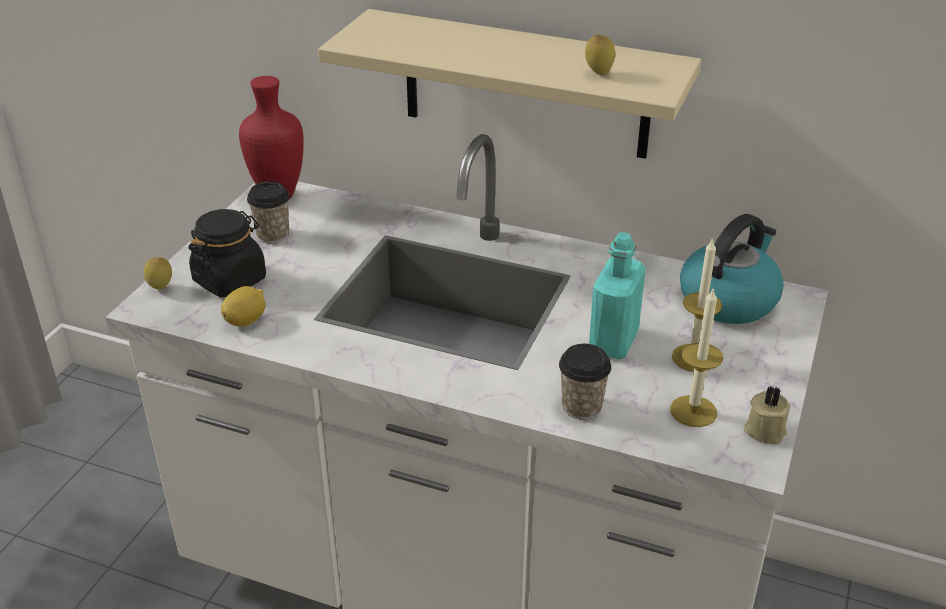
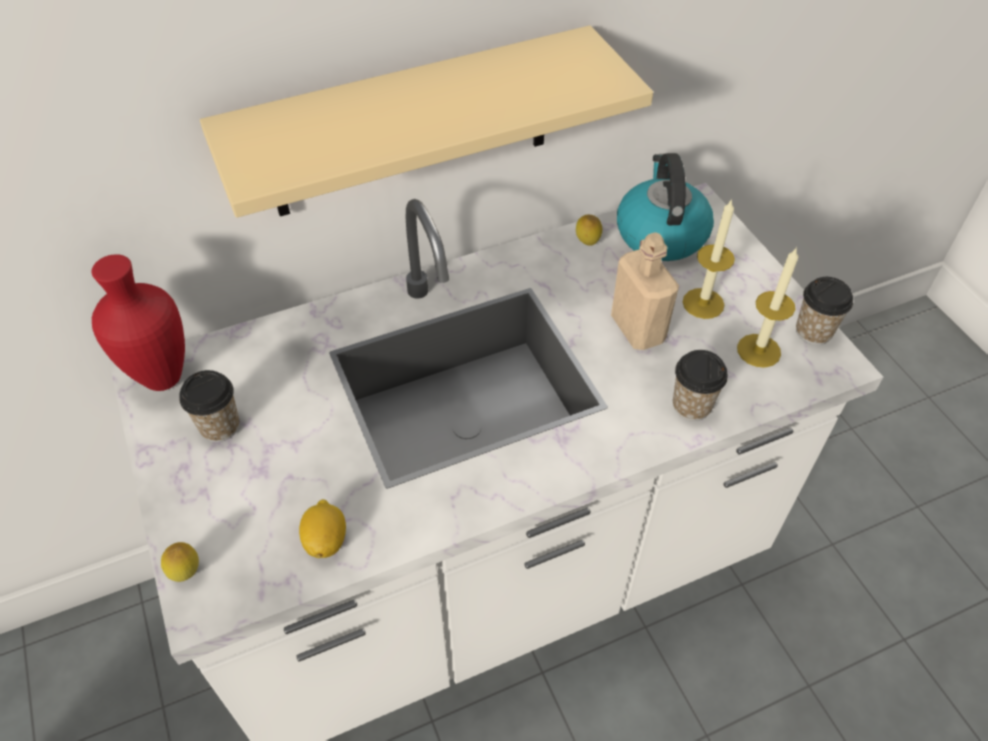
camera: 45 degrees left, 15 degrees up
(230, 280) = (247, 508): black jar -> none
(598, 73) = (544, 86): lemon -> lemon (587, 243)
(613, 342) = (637, 329): turquoise bottle -> beige bottle
(764, 429) = (813, 331): beige candle -> cup

